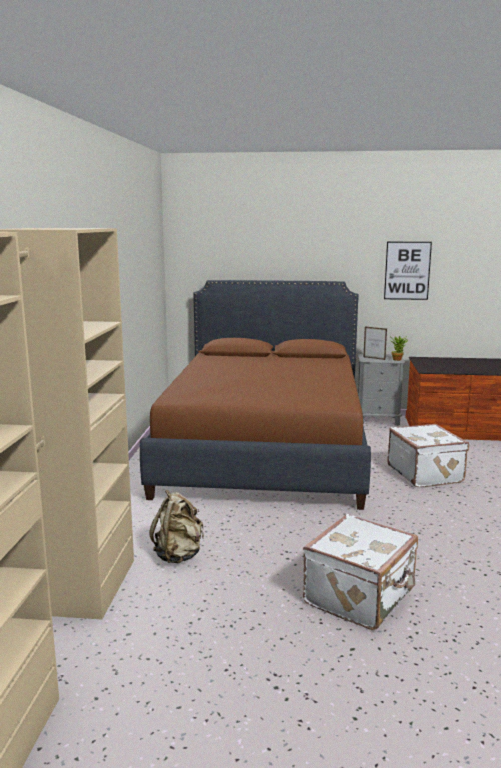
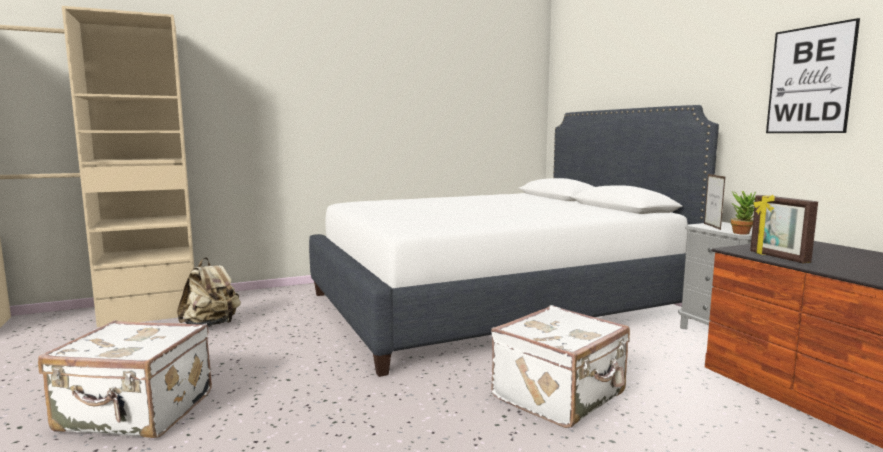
camera: 60 degrees right, 5 degrees down
(265, 450) = (495, 305): brown bed -> white bed
(449, 370) = (778, 257): none -> picture frame

